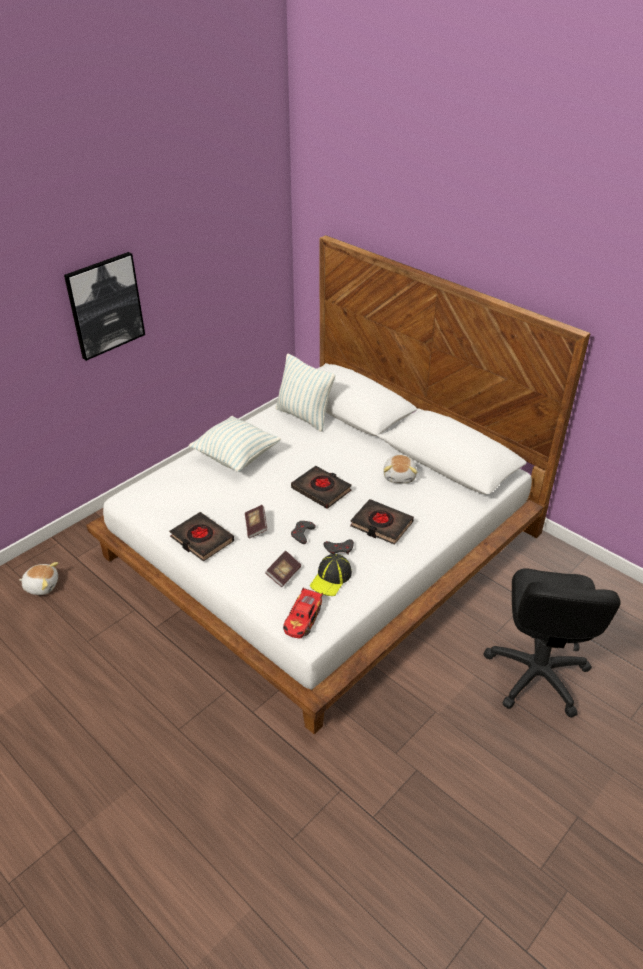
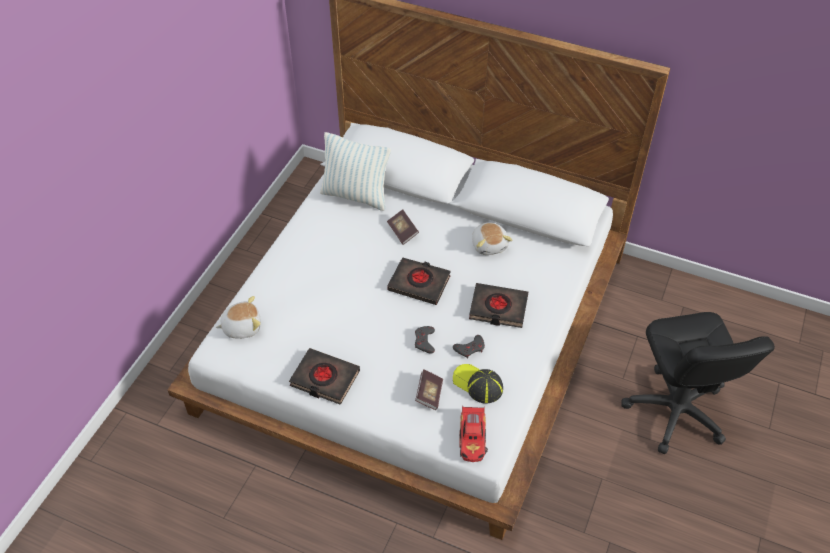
camera: 20 degrees left, 10 degrees up
(42, 585) = (136, 470): plush toy -> plush toy (242, 327)
(105, 305) = (129, 141): picture -> none
(236, 457) = (309, 267): pillow -> none
(256, 527) = (373, 347): book -> book (402, 232)
(331, 578) = (478, 384): cap -> cap turned 120 degrees clockwise

